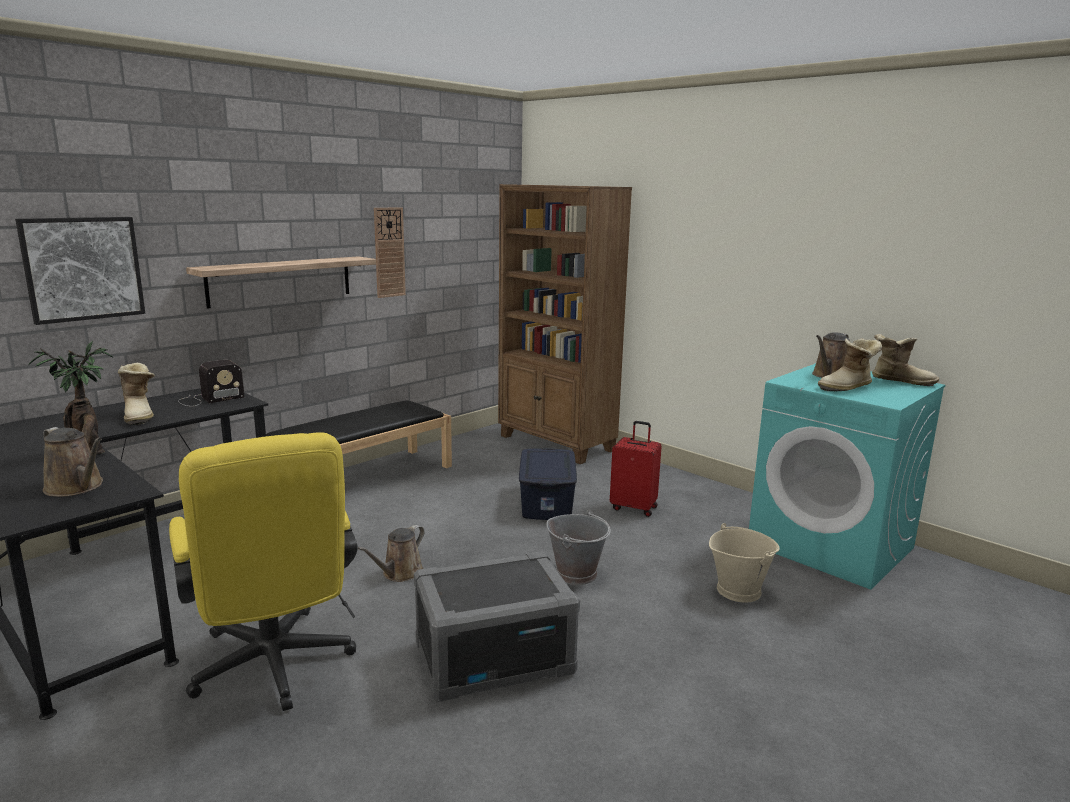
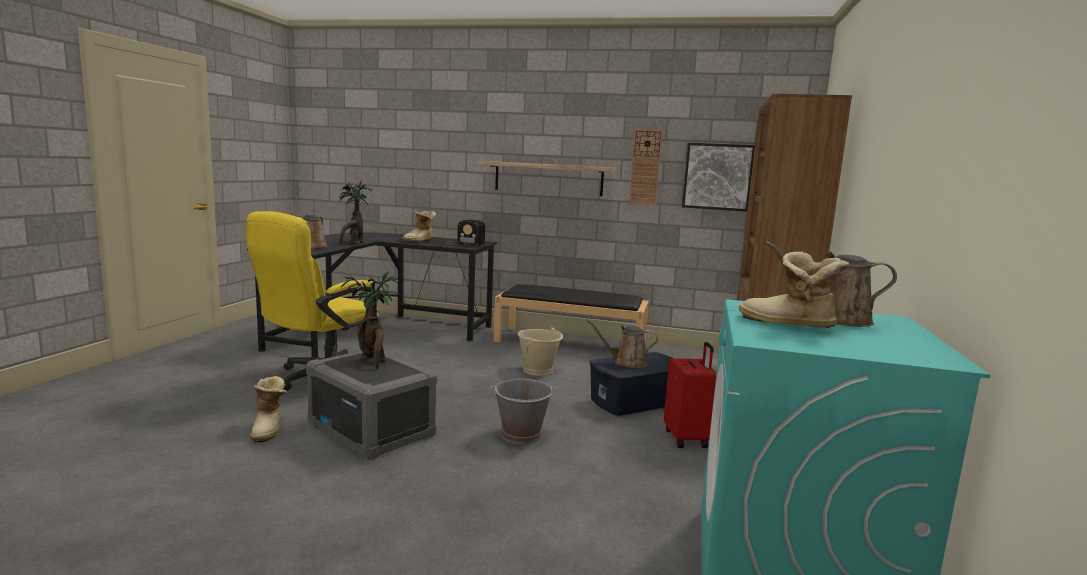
camera: 60 degrees right, 5 degrees down
(83, 268) = (432, 155): picture -> picture (717, 176)
(400, 574) = (454, 381): brown watering can -> brown watering can (626, 363)
(472, 579) = (373, 361): none -> potted plant
(738, 590) = (582, 518): beige bucket -> beige bucket (538, 370)
(900, 381) = (916, 349): boot -> boot (269, 429)

